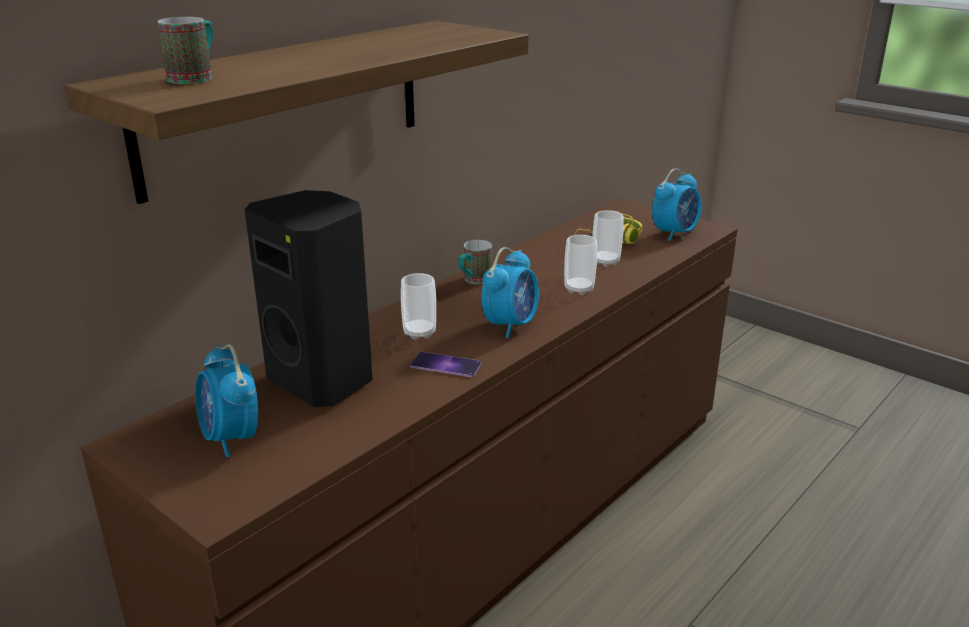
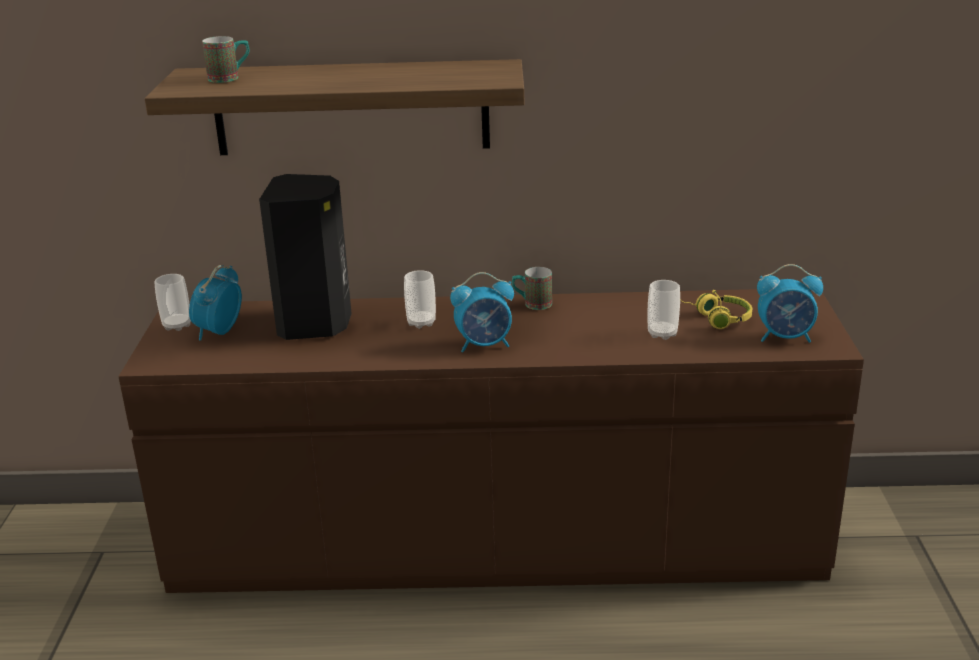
camera: 50 degrees right, 0 degrees up
(446, 365) = (392, 349): phone -> none
(579, 289) = (589, 344): cup -> cup (177, 325)

